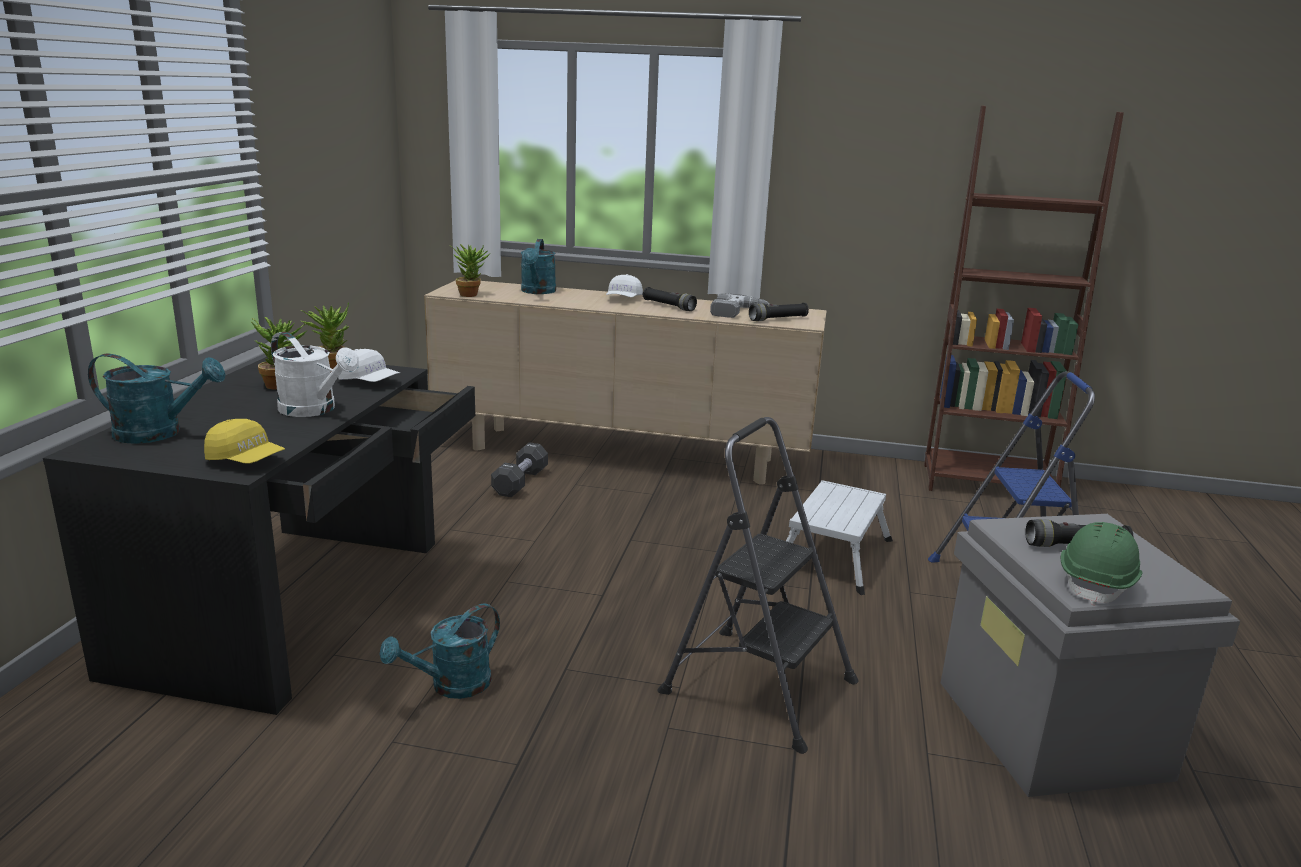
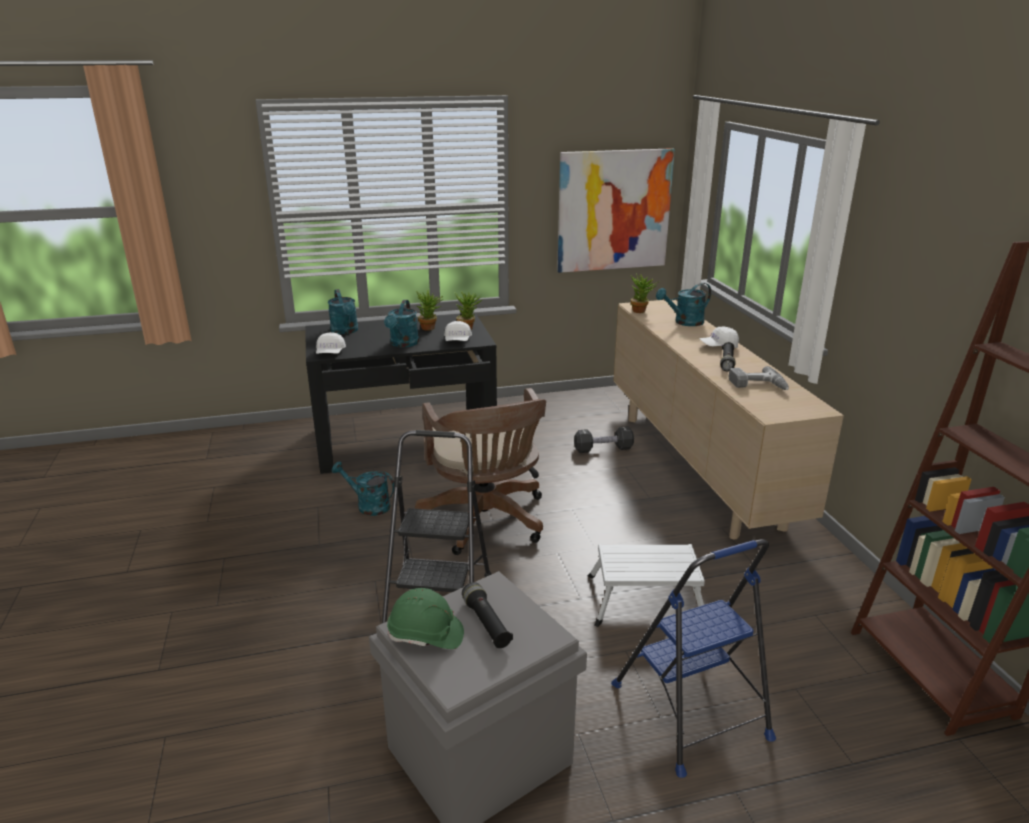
camera: 65 degrees right, 5 degrees up
(246, 460) = (330, 353): yellow cap -> white cap
(314, 410) = (403, 344): white watering can -> turquoise watering can
(352, 170) = (614, 210): none -> picture
(602, 600) = (486, 522): none -> brown office chair
(778, 319) = (766, 402): black flashlight -> none

